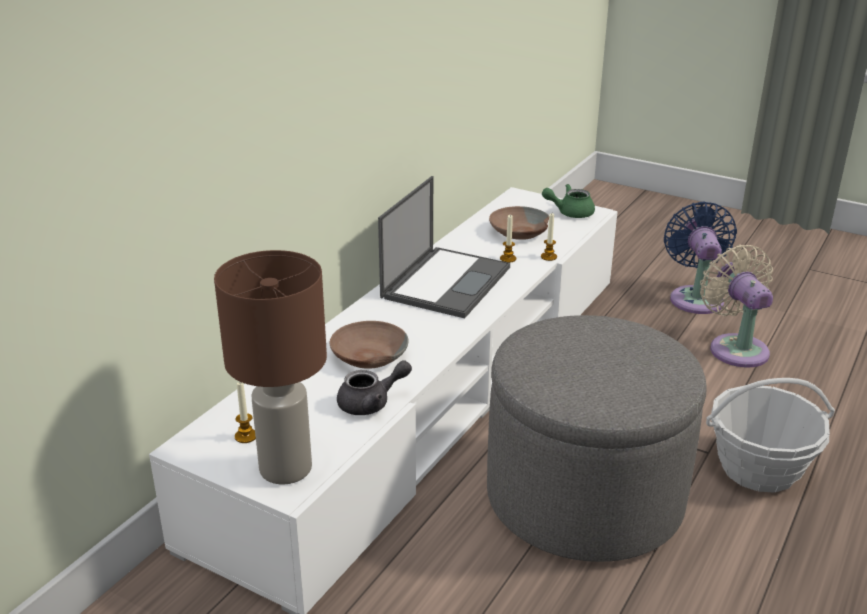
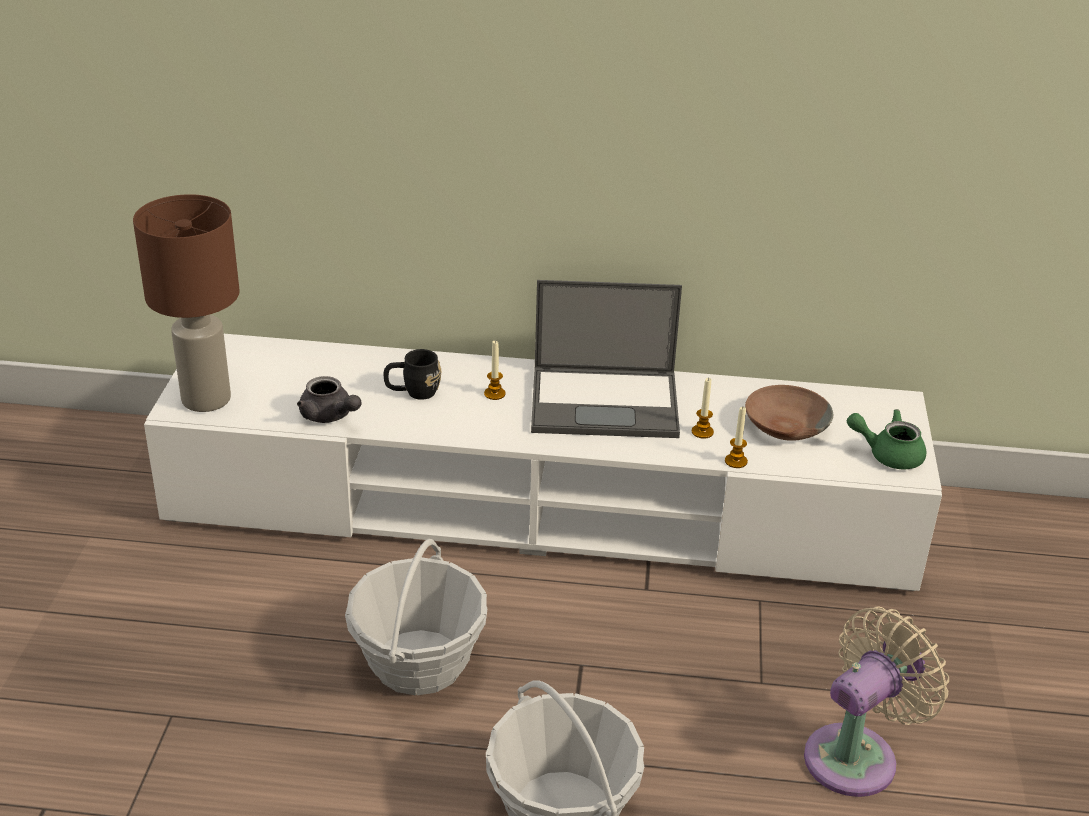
camera: 65 degrees right, 5 degrees up
(246, 436) = (243, 367): candle -> candle (494, 394)
(367, 356) = (413, 392): brown bowl -> black mug
(570, 213) = (887, 454): green teapot -> green teapot turned 45 degrees counterclockwise
(584, 497) = (418, 662): grey ottoman -> basket
(695, 297) = (973, 691): blue fan -> none

